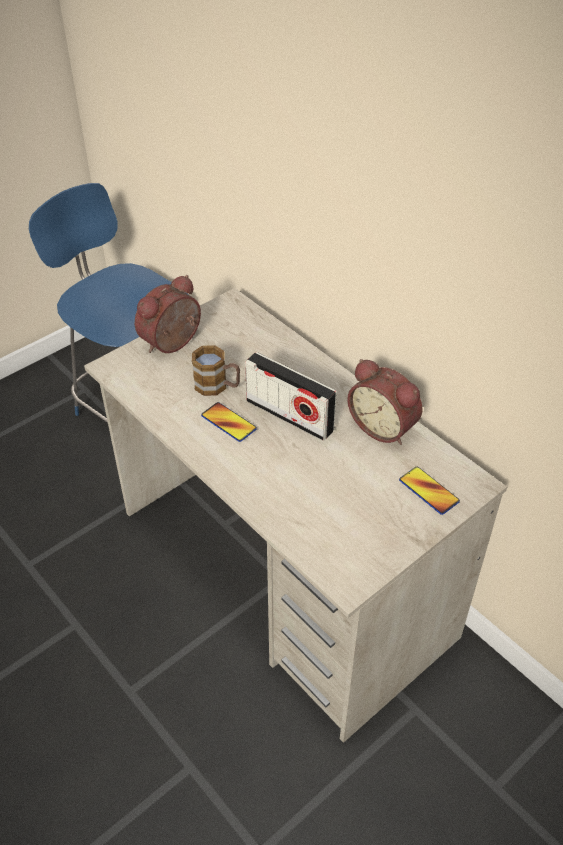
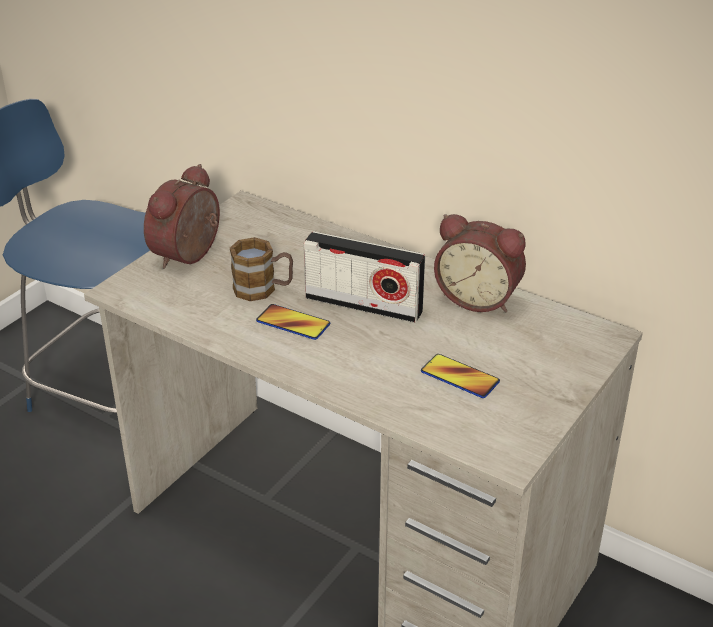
camera: 15 degrees left, 10 degrees down
(428, 491) = (558, 351): phone -> phone (460, 377)

